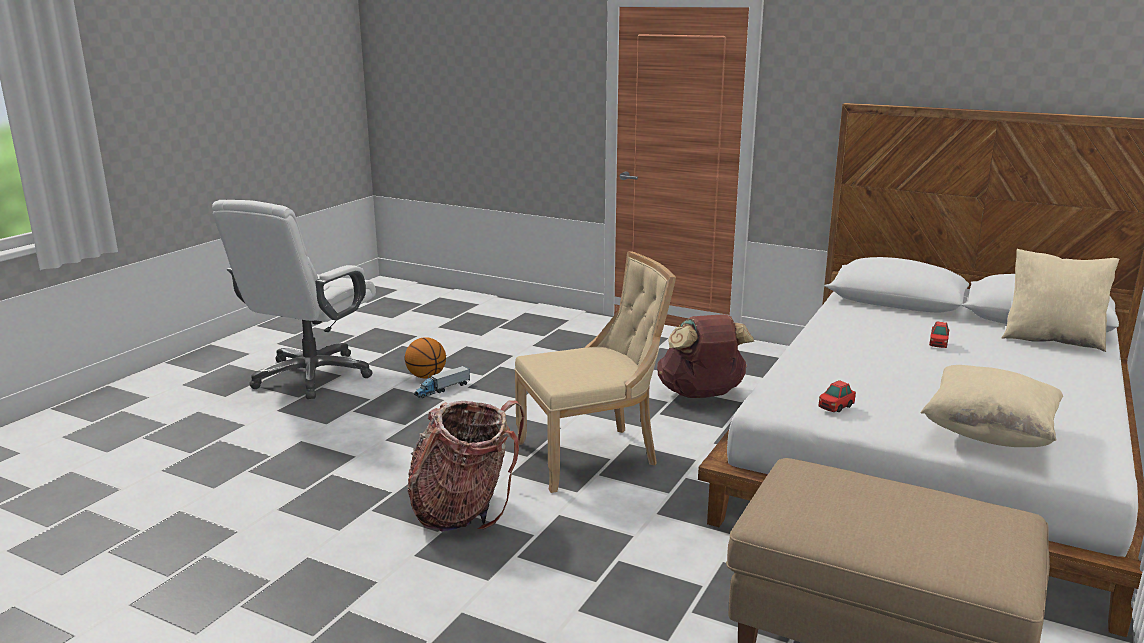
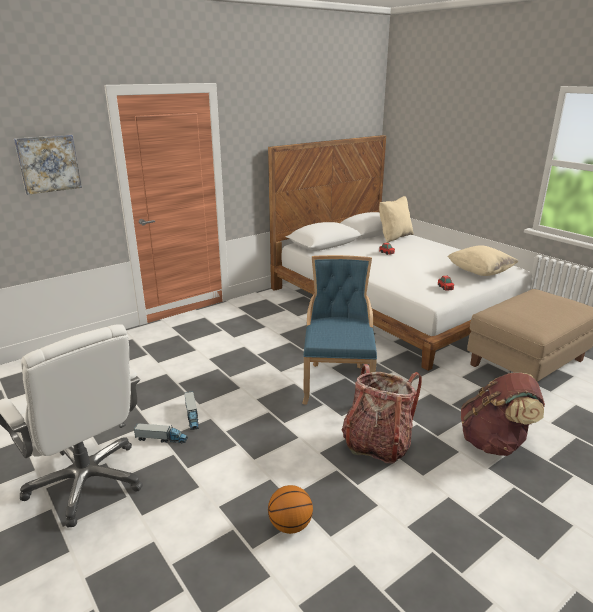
camera: 65 degrees left, 5 degrees up
(391, 387) = (161, 439): none -> toy truck
(426, 376) = (160, 418): basketball -> basketball (290, 525)
(536, 81) = (48, 164): none -> picture
(592, 455) = (337, 382): beige chair -> blue chair
(701, 395) = (290, 331): brown backpack -> brown backpack (495, 442)

